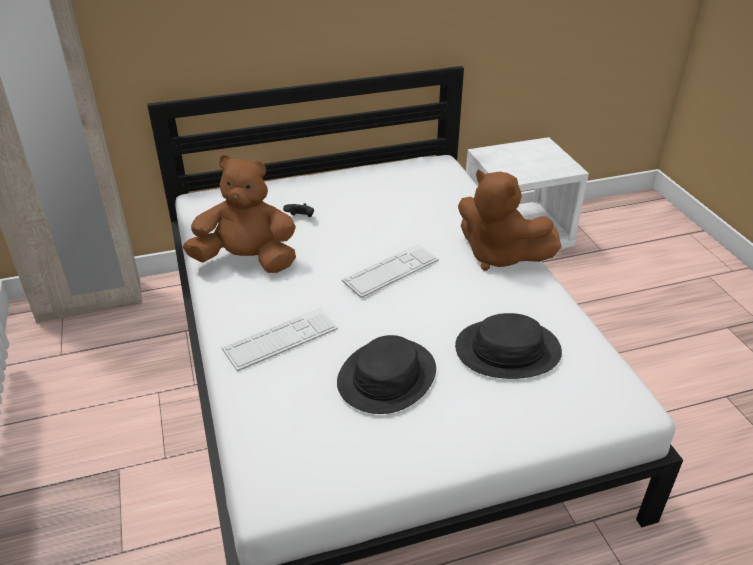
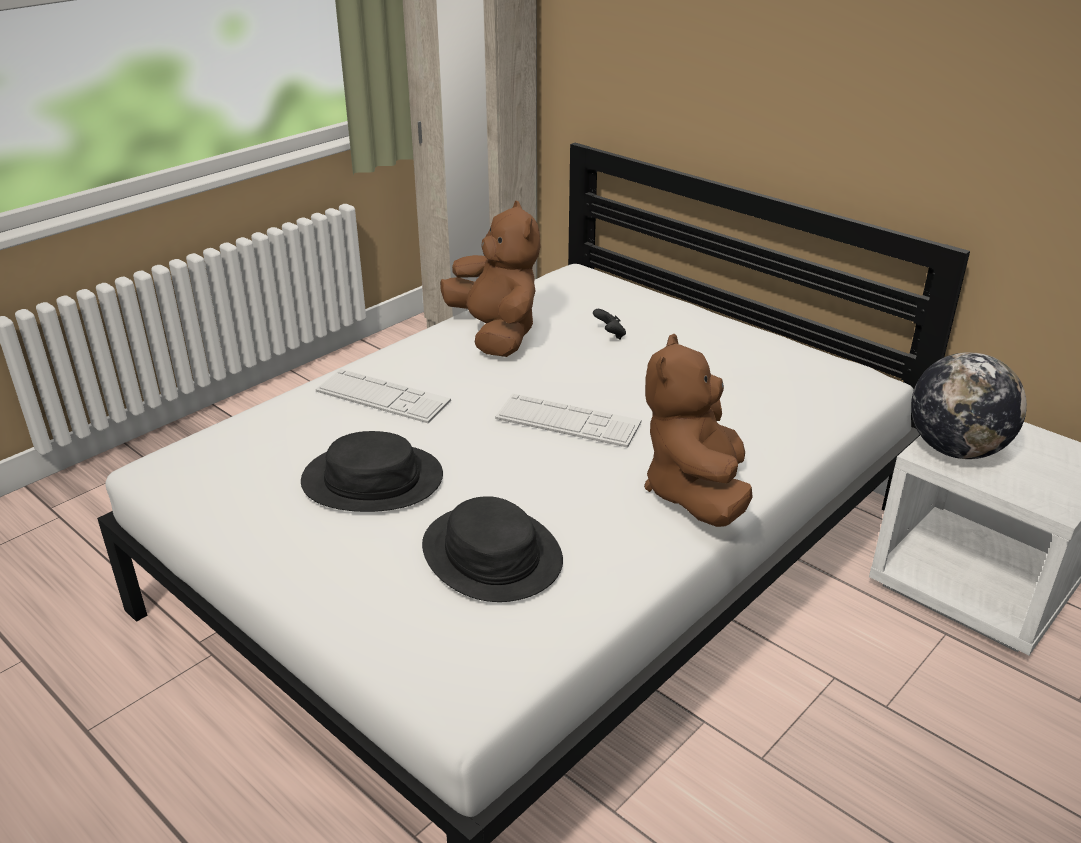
camera: 60 degrees right, 5 degrees down
(509, 170) = (955, 449): none -> globe

